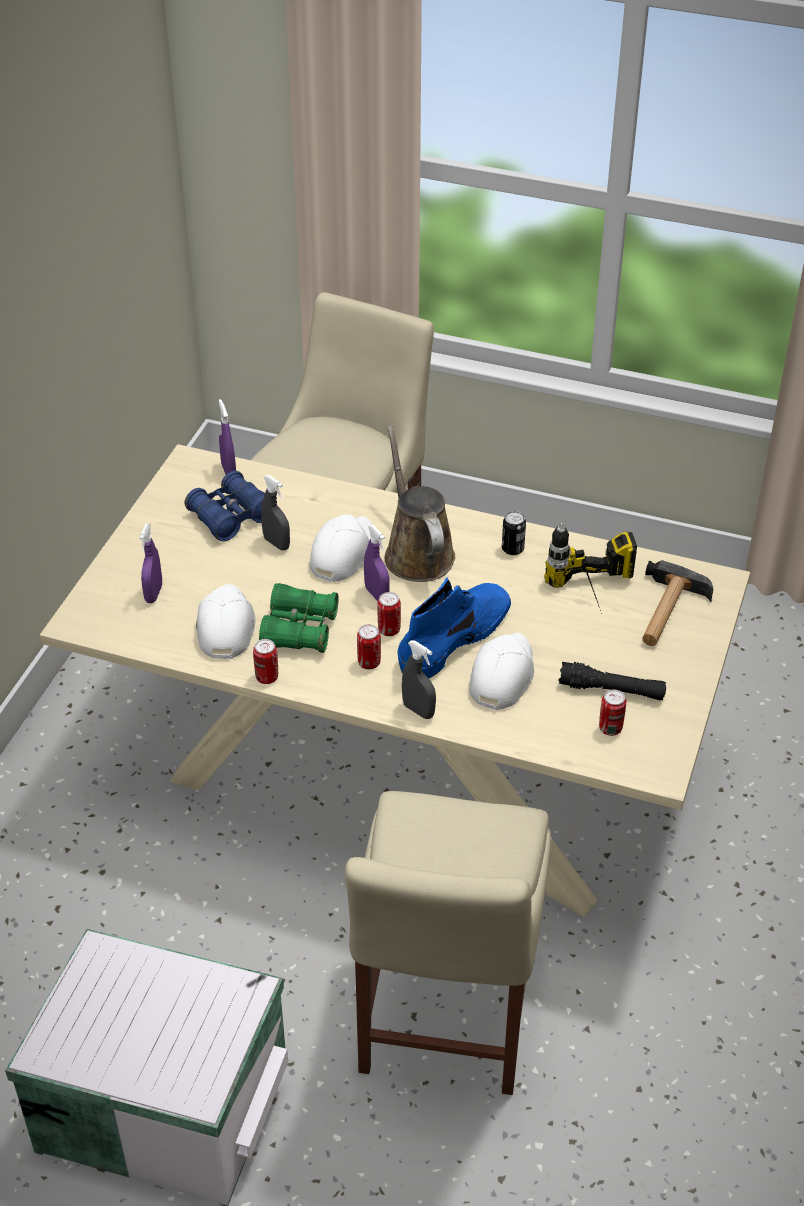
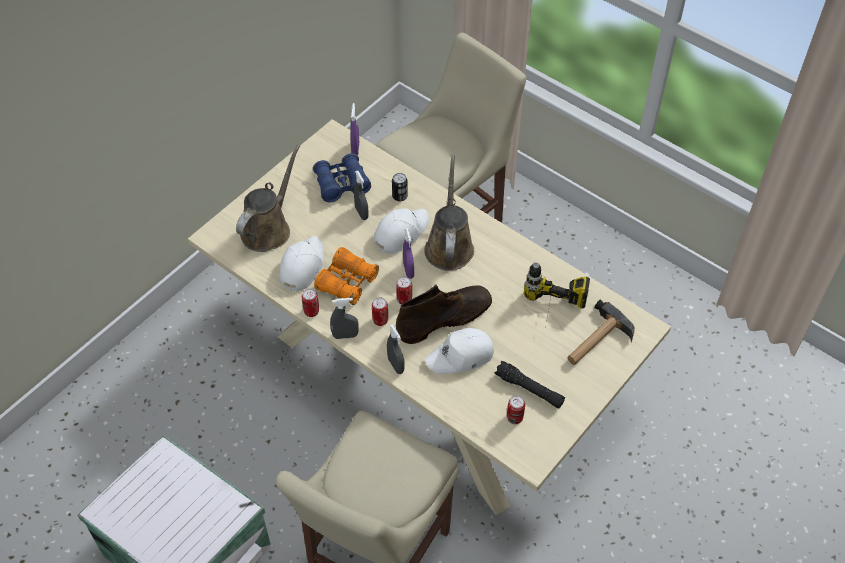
camera: 20 degrees right, 10 degrees up
(153, 593) = (268, 229): purple spray bottle -> brown watering can
(299, 630) = (347, 282): green binoculars -> orange binoculars
(329, 693) = (345, 335): none -> grey spray bottle
(455, 637) = (445, 318): blue boot -> brown boot
(501, 676) = (461, 356): white cap -> white cap turned 150 degrees counterclockwise
(512, 549) = (514, 261): can -> can (399, 196)

